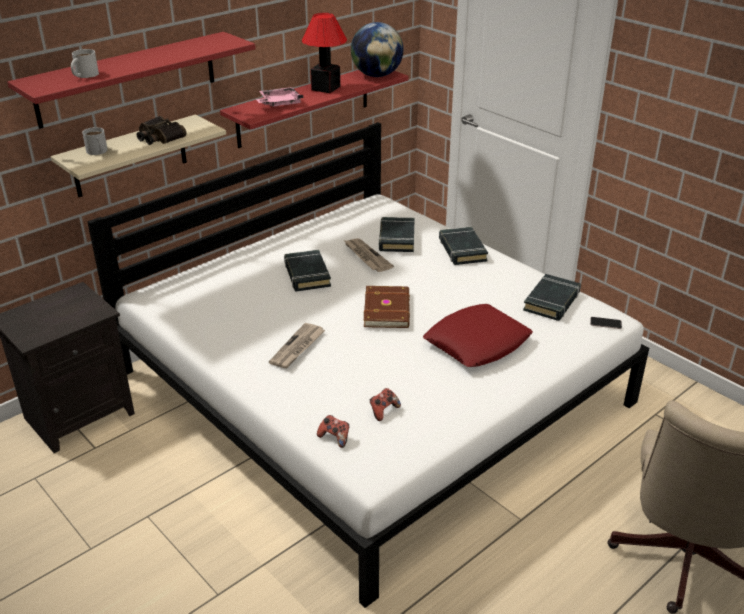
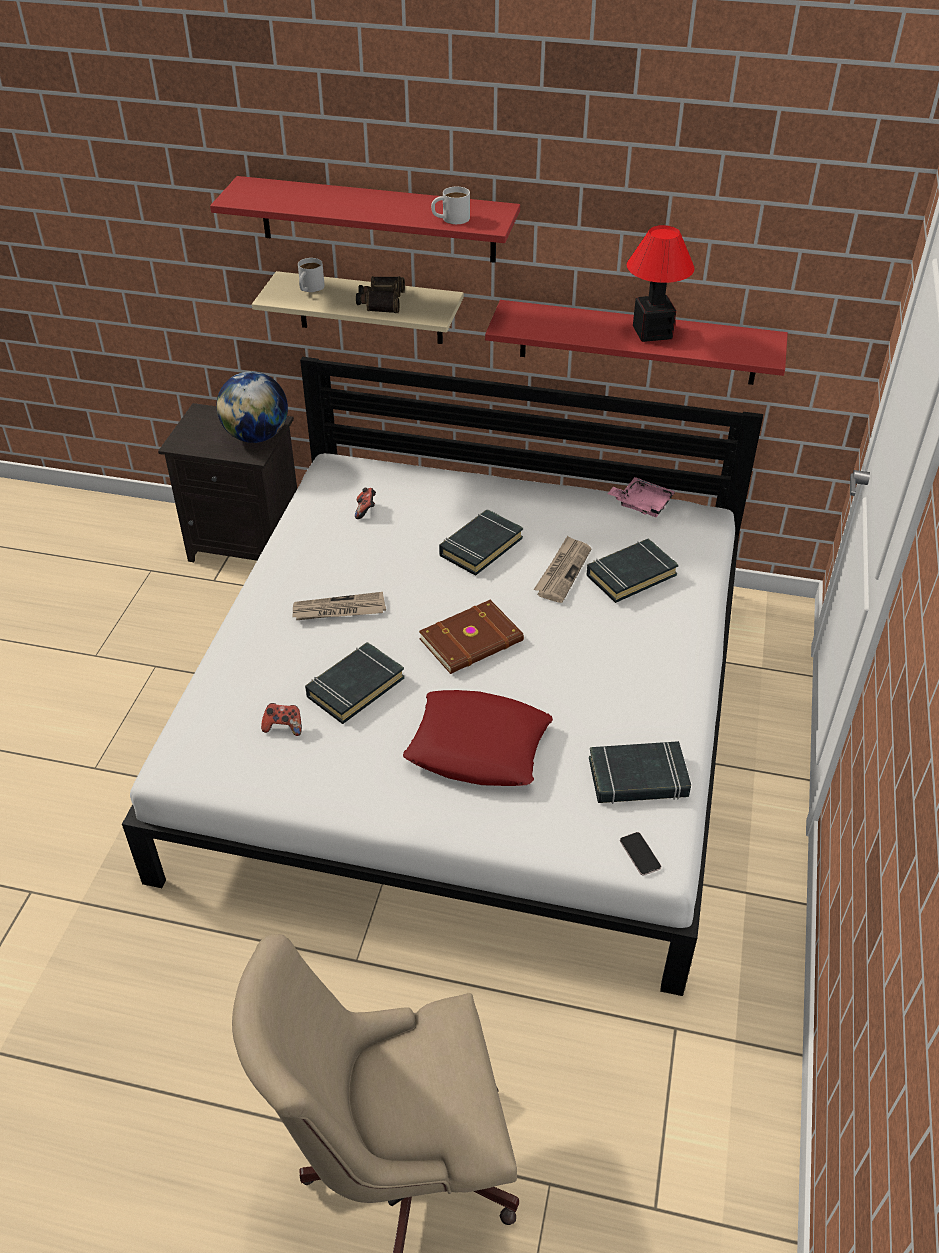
camera: 55 degrees right, 10 degrees up
(84, 75) = (291, 199): white mug -> white mug (450, 219)
(279, 103) = (565, 324): pink tray -> pink tray (642, 504)
(334, 438) = (212, 712): game controller -> game controller (366, 510)
(377, 75) = (747, 347): globe -> globe (256, 436)
(462, 250) = (672, 642): black book -> black book (355, 687)

